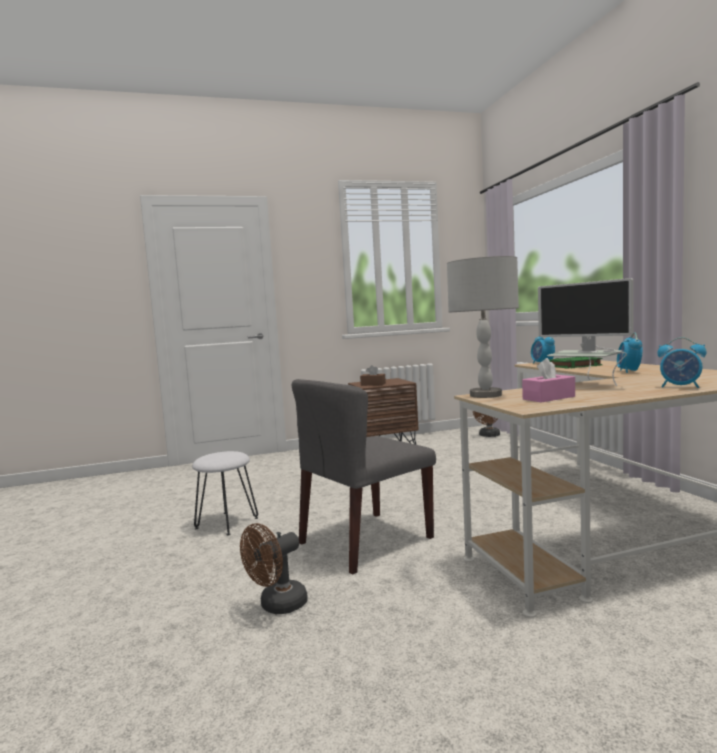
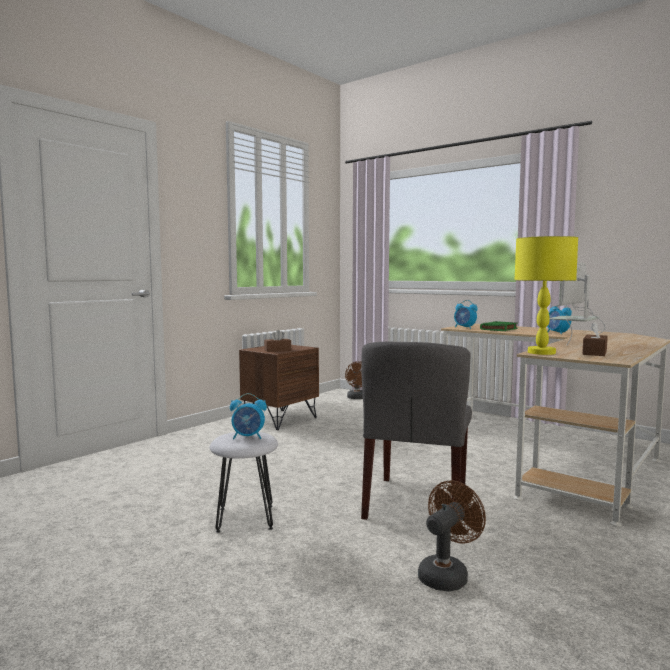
camera: 35 degrees left, 0 degrees up
(277, 606) = (446, 574): brown fan -> brown fan turned 150 degrees counterclockwise
(486, 395) = (541, 352): grey table lamp -> yellow table lamp
(548, 398) = (594, 353): pink tissue box -> brown tissue box
(585, 385) = (574, 343): monitor -> monitor turned 120 degrees clockwise
(680, 387) = (637, 343): alarm clock -> alarm clock (248, 437)

